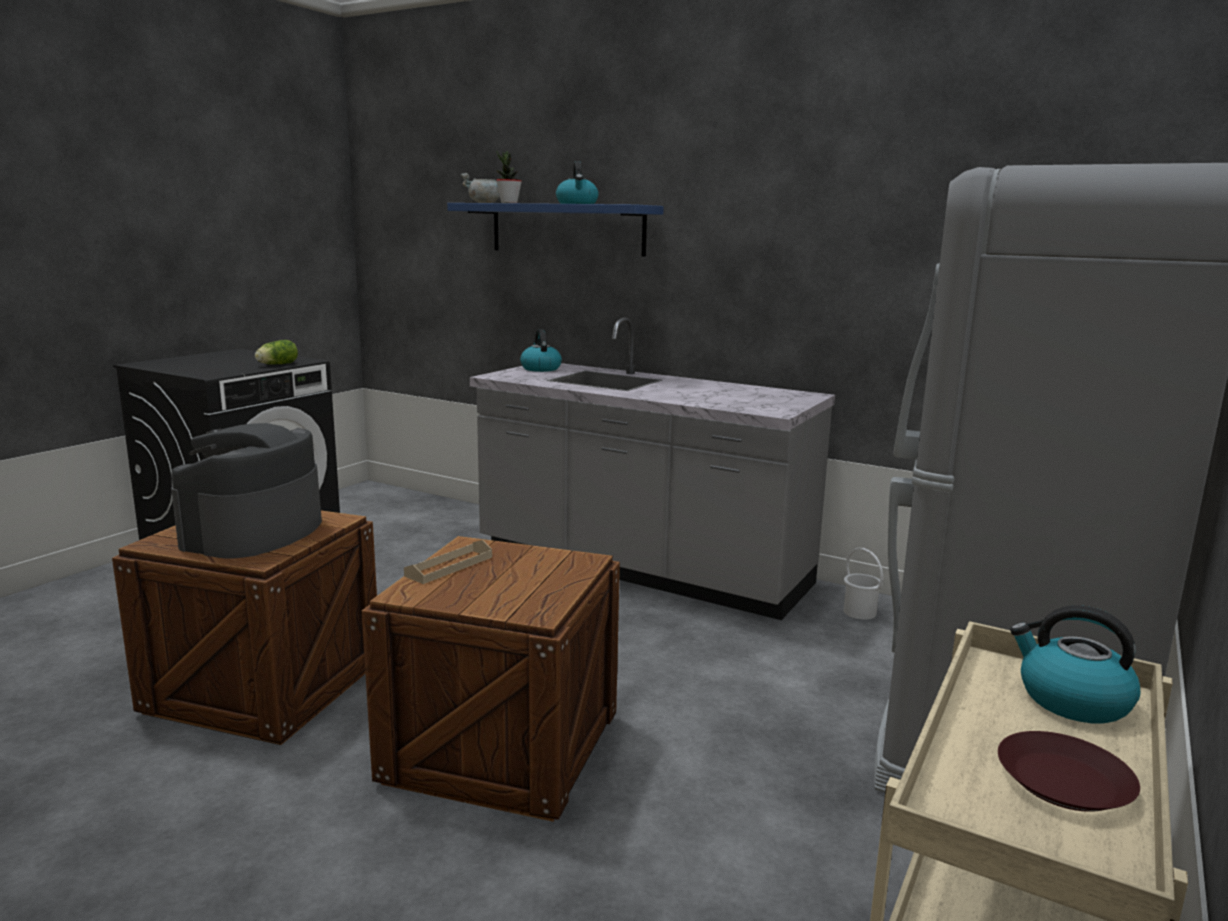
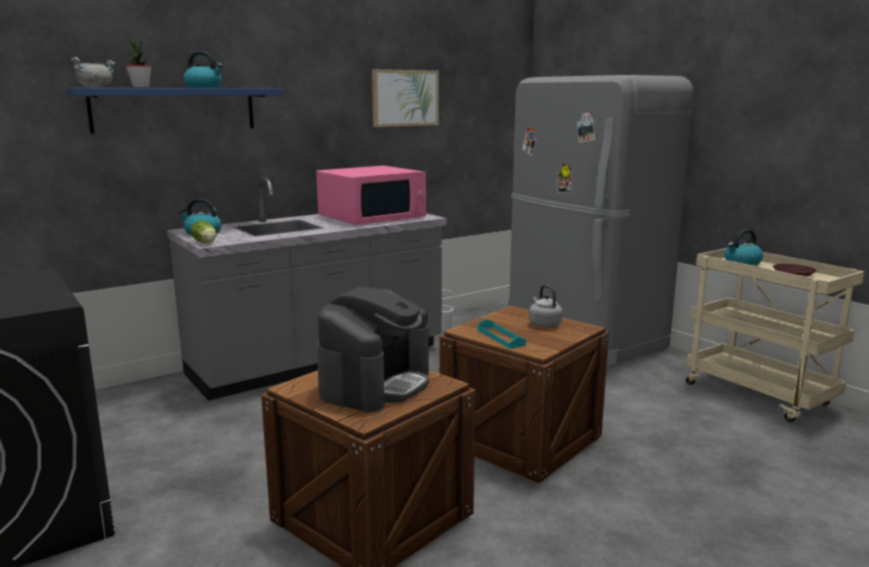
camera: 65 degrees left, 0 degrees up
(253, 533) = (375, 384): coffee machine -> coffee machine turned 105 degrees counterclockwise
(276, 364) = (40, 283): lettuce -> lettuce (205, 243)
(449, 566) = (501, 337): beige tray -> turquoise tray
(532, 585) = (544, 324): none -> grey kettle
(728, 396) = (372, 217): none -> pink microwave
(879, 223) = (405, 98): none -> picture

